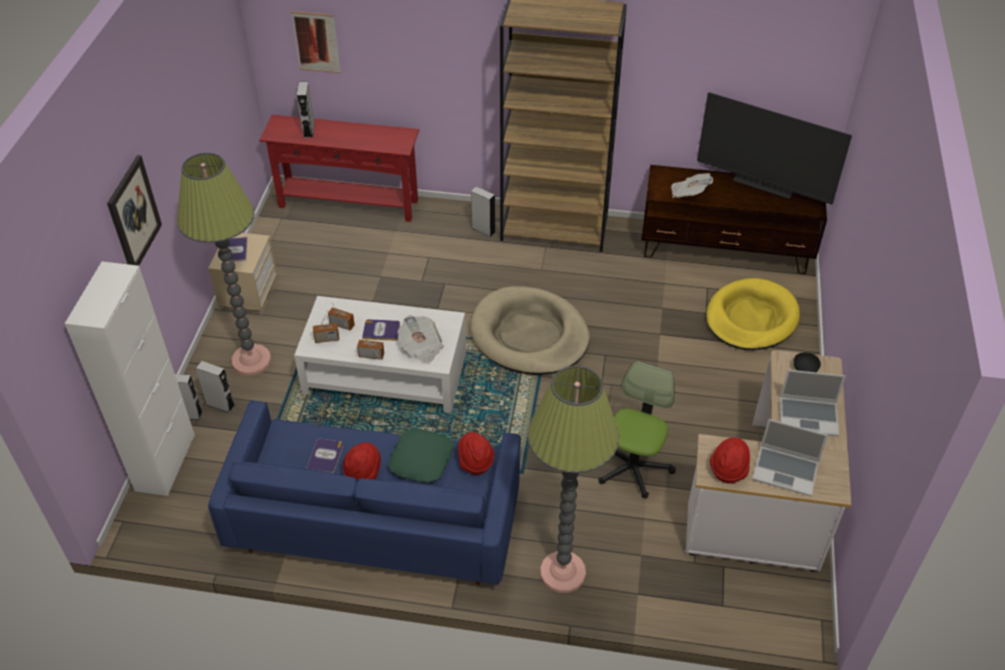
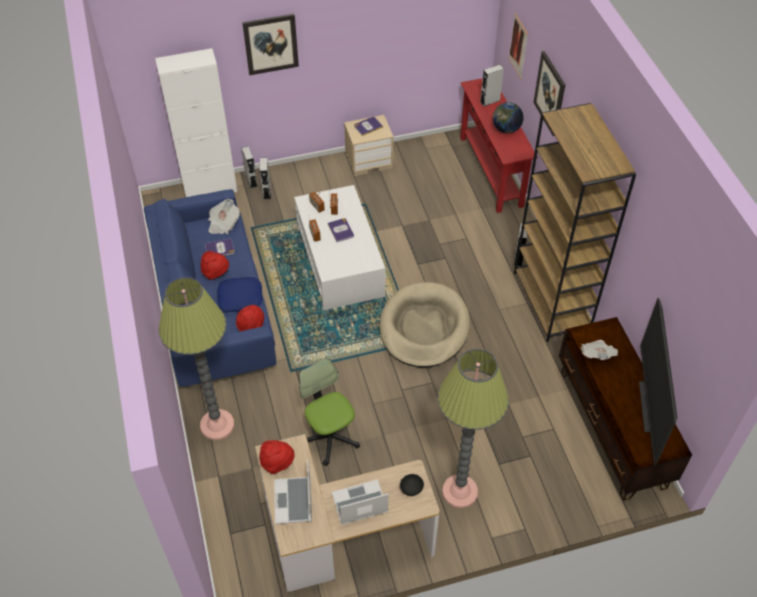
camera: 65 degrees right, 5 degrees up
(251, 360) = (311, 189): floor lamp -> floor lamp (459, 491)
(361, 134) = (506, 129): none -> globe
(413, 45) = (550, 93): none -> picture
(421, 347) = (337, 257): newspaper -> newspaper (223, 223)
(421, 459) = (240, 297): green pillow -> blue pillow
(633, 467) = (329, 437): office chair -> office chair turned 120 degrees counterclockwise
(751, 318) = (537, 472): yellow dog bed -> none
(809, 416) = (359, 504): laptop -> laptop turned 90 degrees clockwise

